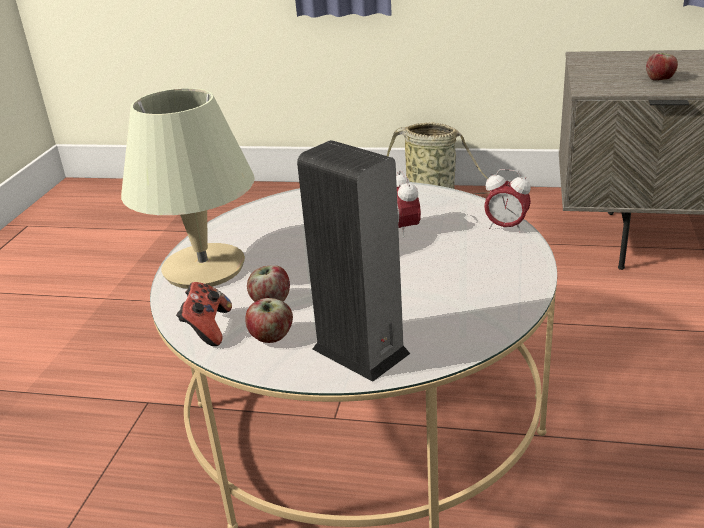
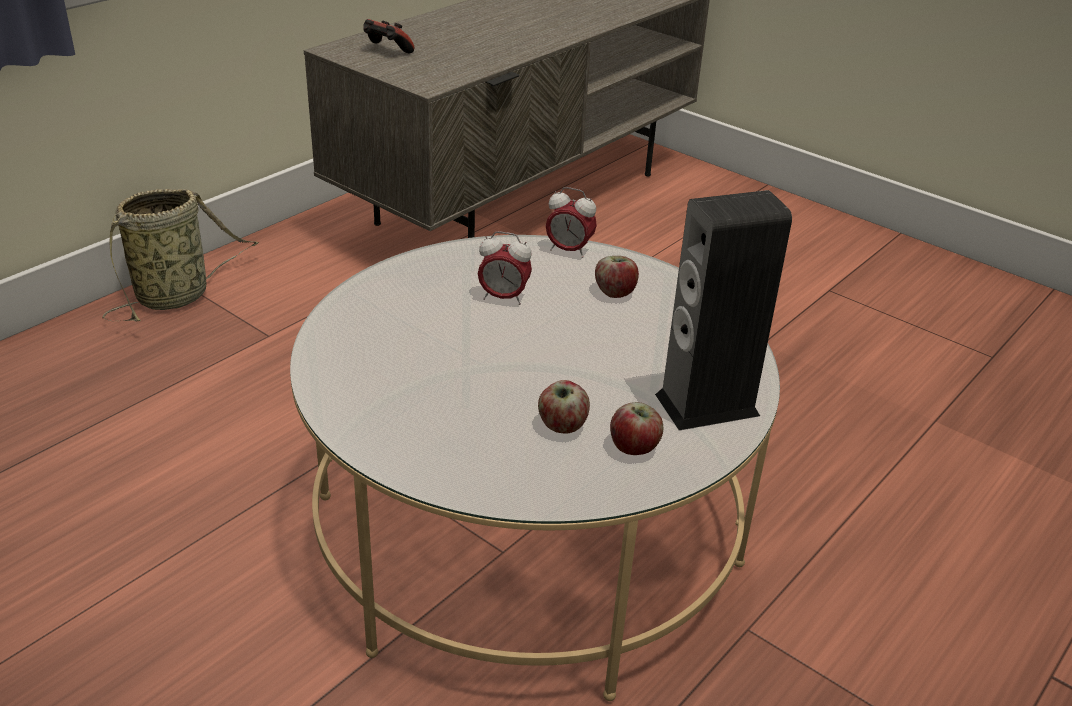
camera: 65 degrees left, 5 degrees up
(203, 268) = (430, 449): beige table lamp -> none
(207, 329) = (576, 484): game controller -> game controller (386, 51)
(506, 227) = (569, 251): alarm clock -> alarm clock turned 60 degrees clockwise
(659, 79) = (458, 57): apple -> apple (615, 292)

